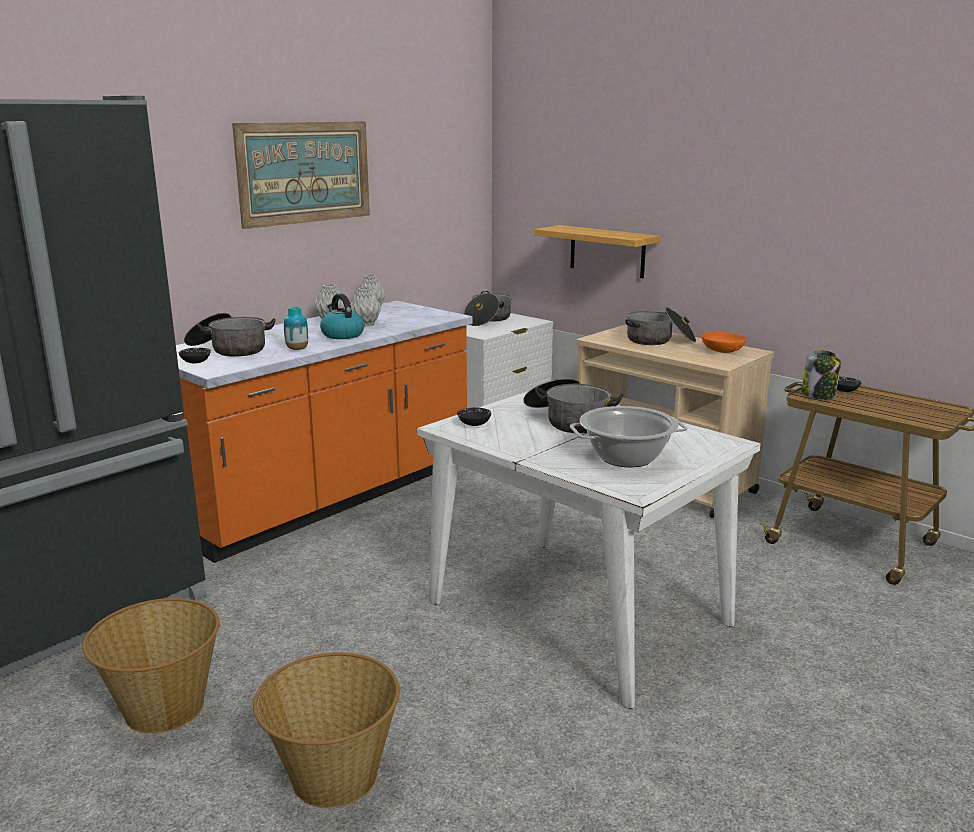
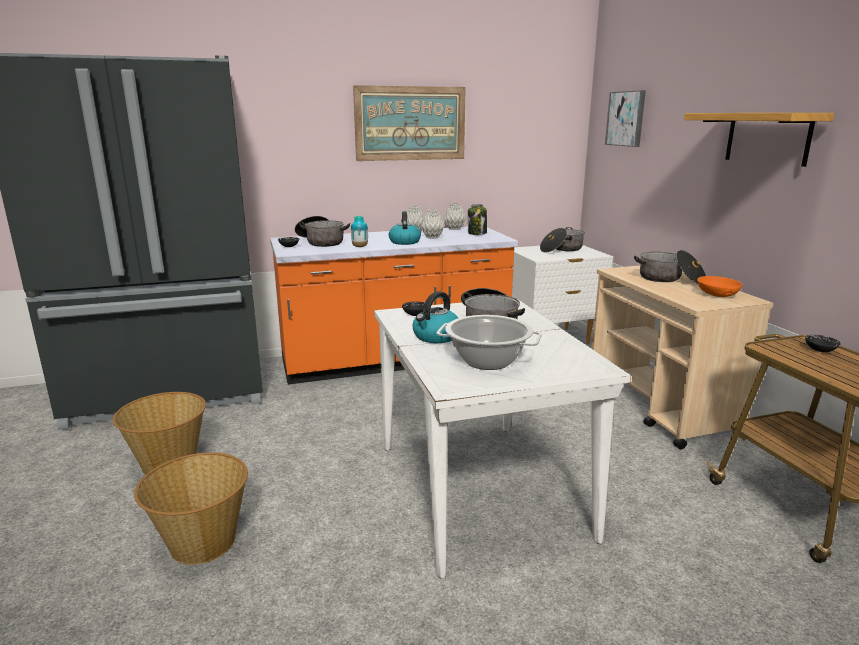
camera: 30 degrees right, 0 degrees up
(537, 444) = (436, 337): none -> kettle
(553, 158) = (626, 118): none -> picture
(607, 251) = (655, 199): shelf -> shelf (767, 138)
(819, 395) = (781, 349): jar -> jar (477, 233)

